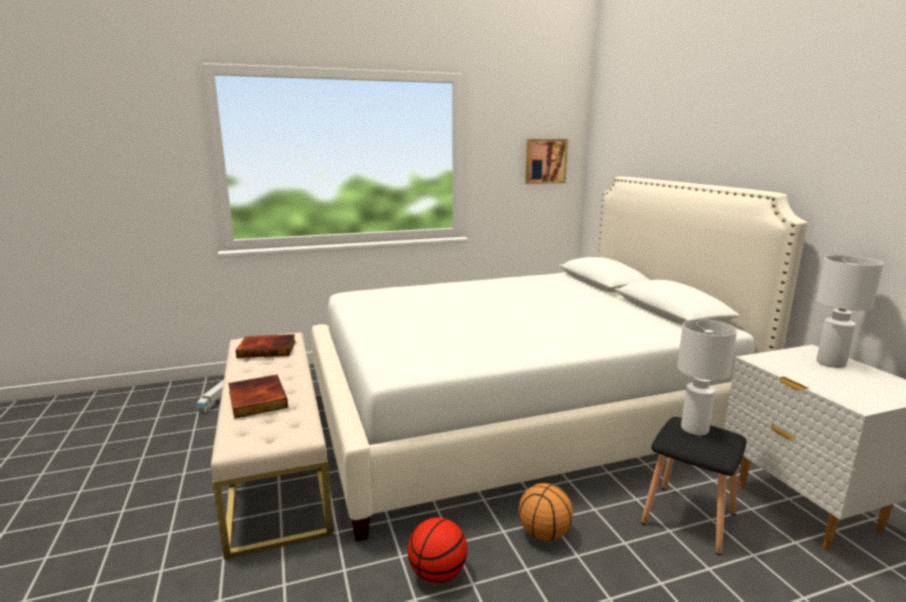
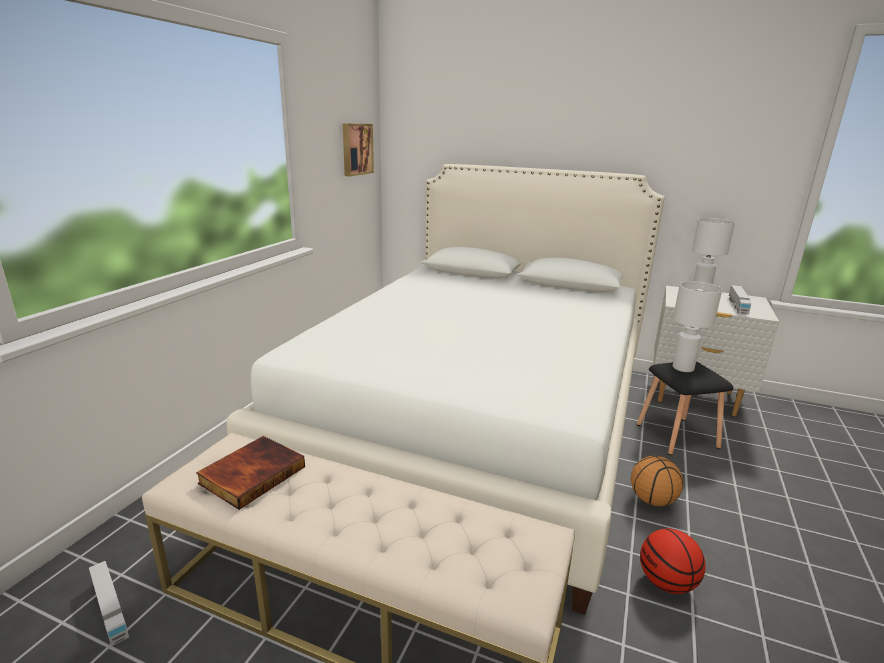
camera: 50 degrees left, 5 degrees up
(256, 399) = (410, 538): book -> none
(851, 386) = (737, 306): none -> toy truck

